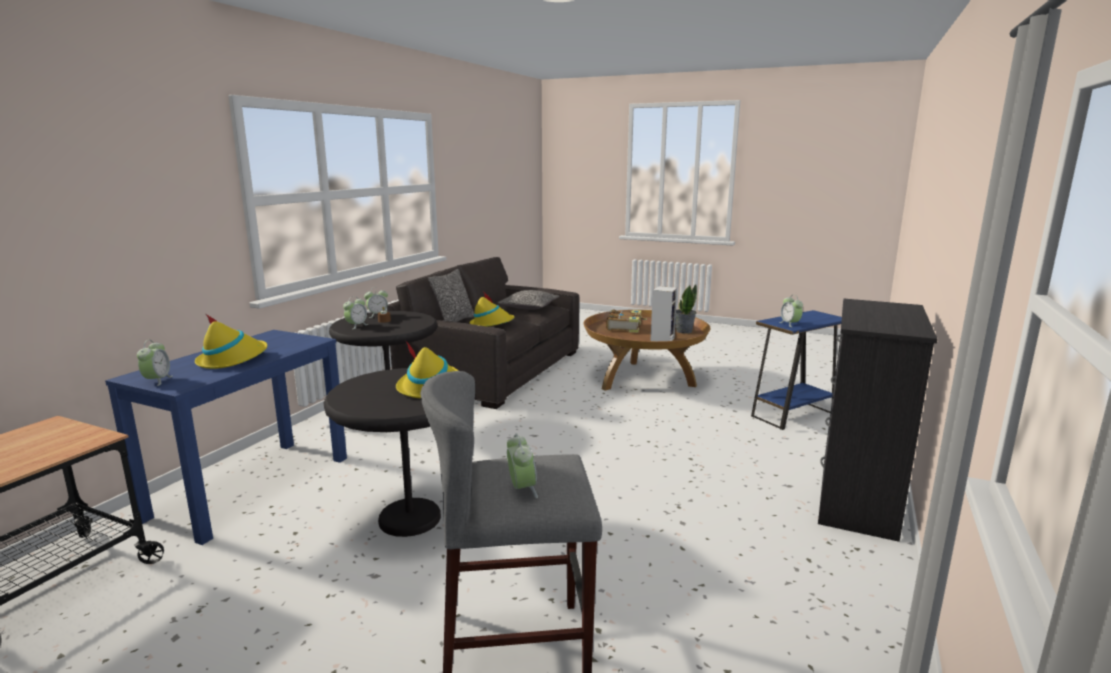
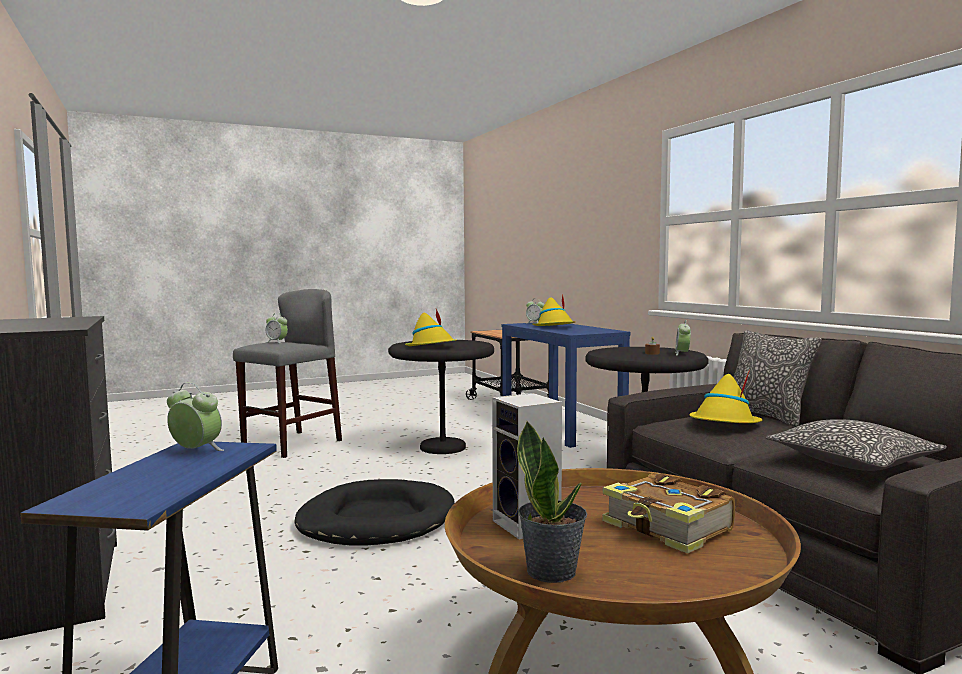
camera: 130 degrees right, 10 degrees down
(356, 326) = (642, 349): alarm clock -> none
(621, 461) = (376, 520): none -> black dog bed

